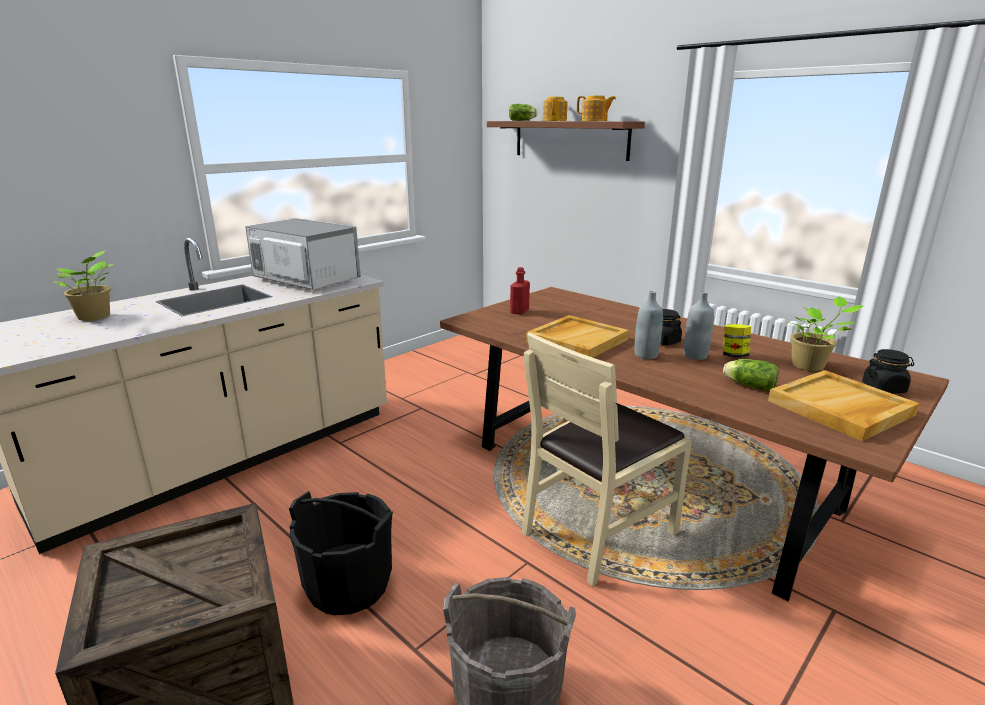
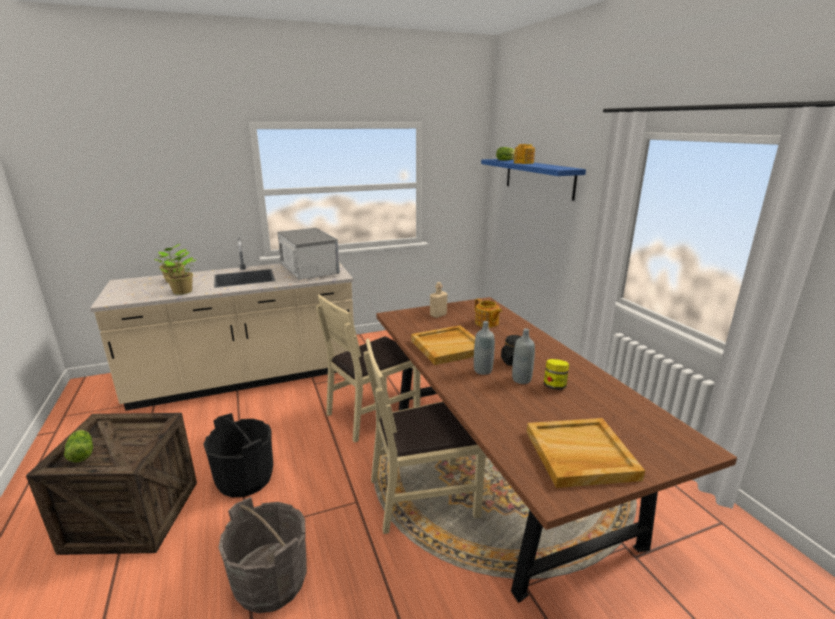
camera: 25 degrees right, 0 degrees up
(453, 459) = (372, 414): none -> beige chair
(519, 311) = (438, 315): red bottle -> beige bottle
(570, 139) = (538, 178): brown shelf -> blue shelf
(594, 121) = (547, 166): teapot -> teapot (486, 323)
(747, 385) = (528, 415): lettuce -> lettuce (82, 452)
(810, 366) = (610, 411): potted plant -> potted plant (183, 292)
(884, 388) = (651, 448): black jar -> none

